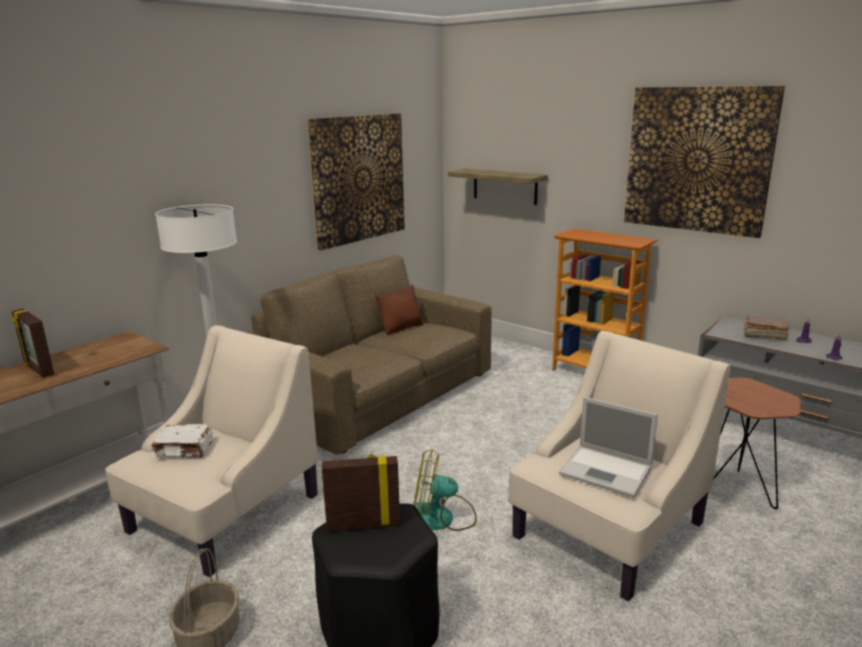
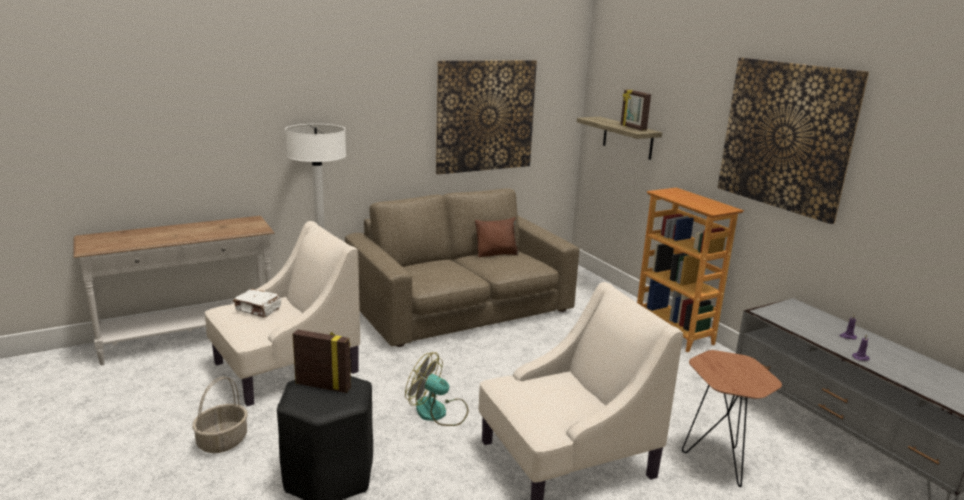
camera: 20 degrees right, 0 degrees up
(38, 369) = (181, 231): picture frame -> picture frame (632, 127)
(607, 471) = (551, 401): laptop -> none
(763, 335) = (811, 323): brown book -> none

